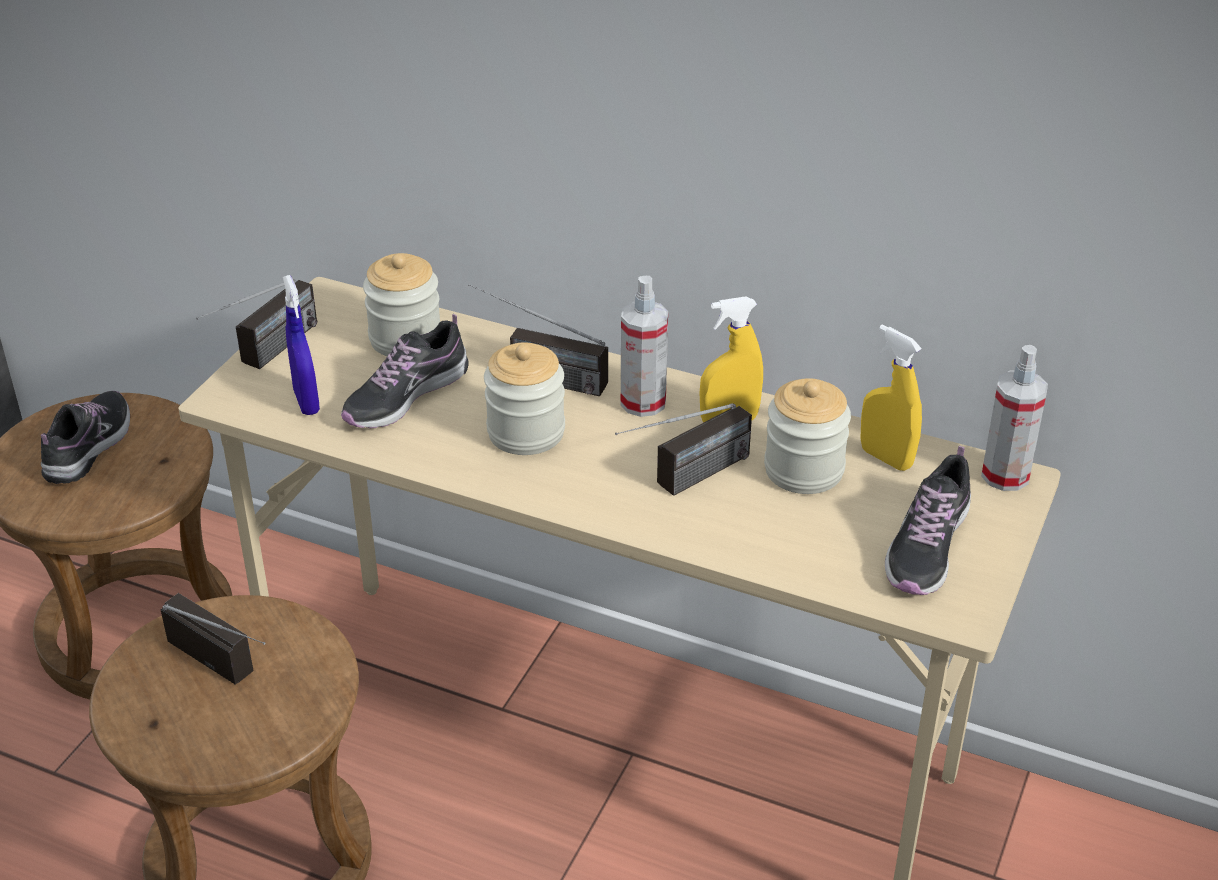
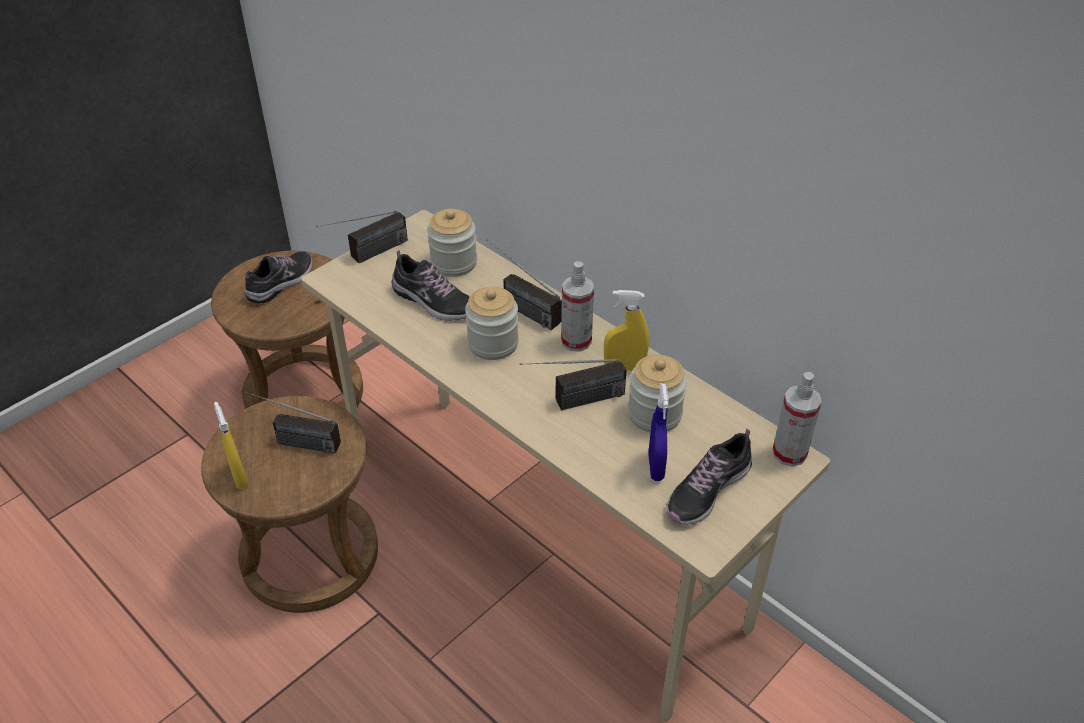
camera: 20 degrees right, 5 degrees up
(231, 666) = (293, 442): radio -> radio turned 135 degrees clockwise
(306, 402) = (374, 291): blue spray bottle -> blue spray bottle (655, 467)
(405, 396) = (433, 301): shoe -> shoe turned 120 degrees counterclockwise
(886, 458) = (714, 419): yellow spray bottle -> yellow spray bottle (239, 477)

